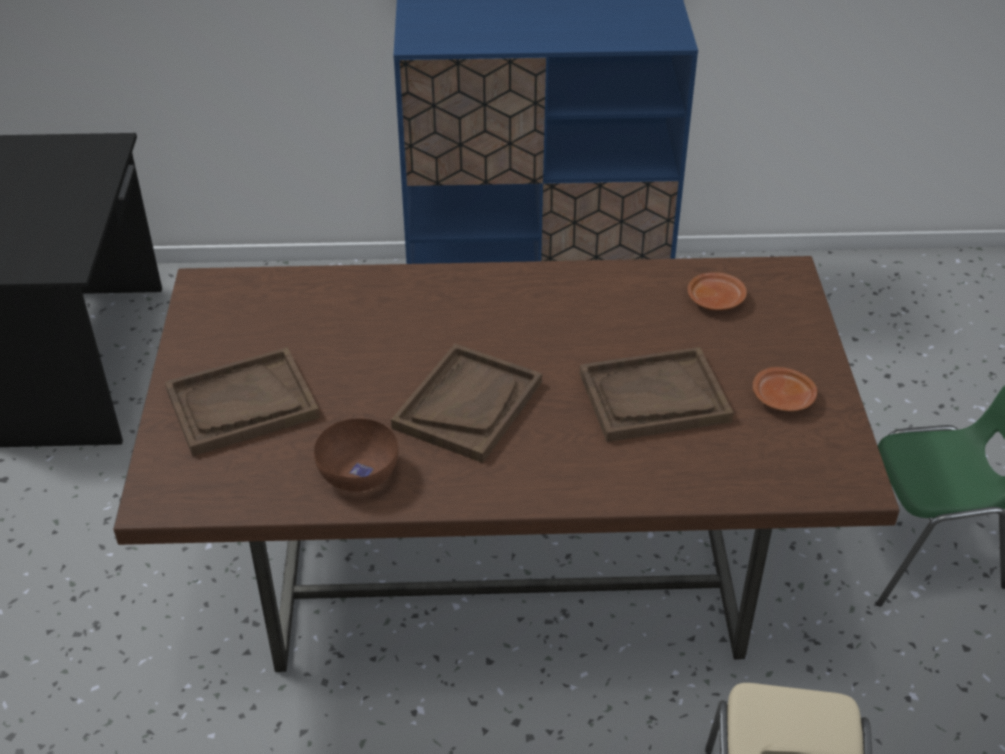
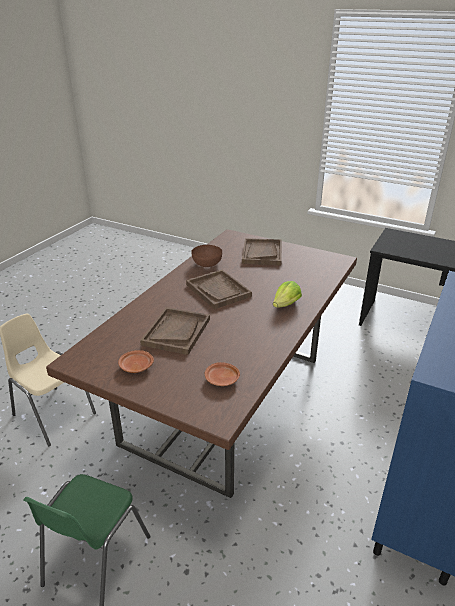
camera: 120 degrees right, 10 degrees down
(450, 302) = (286, 305): none -> lettuce

